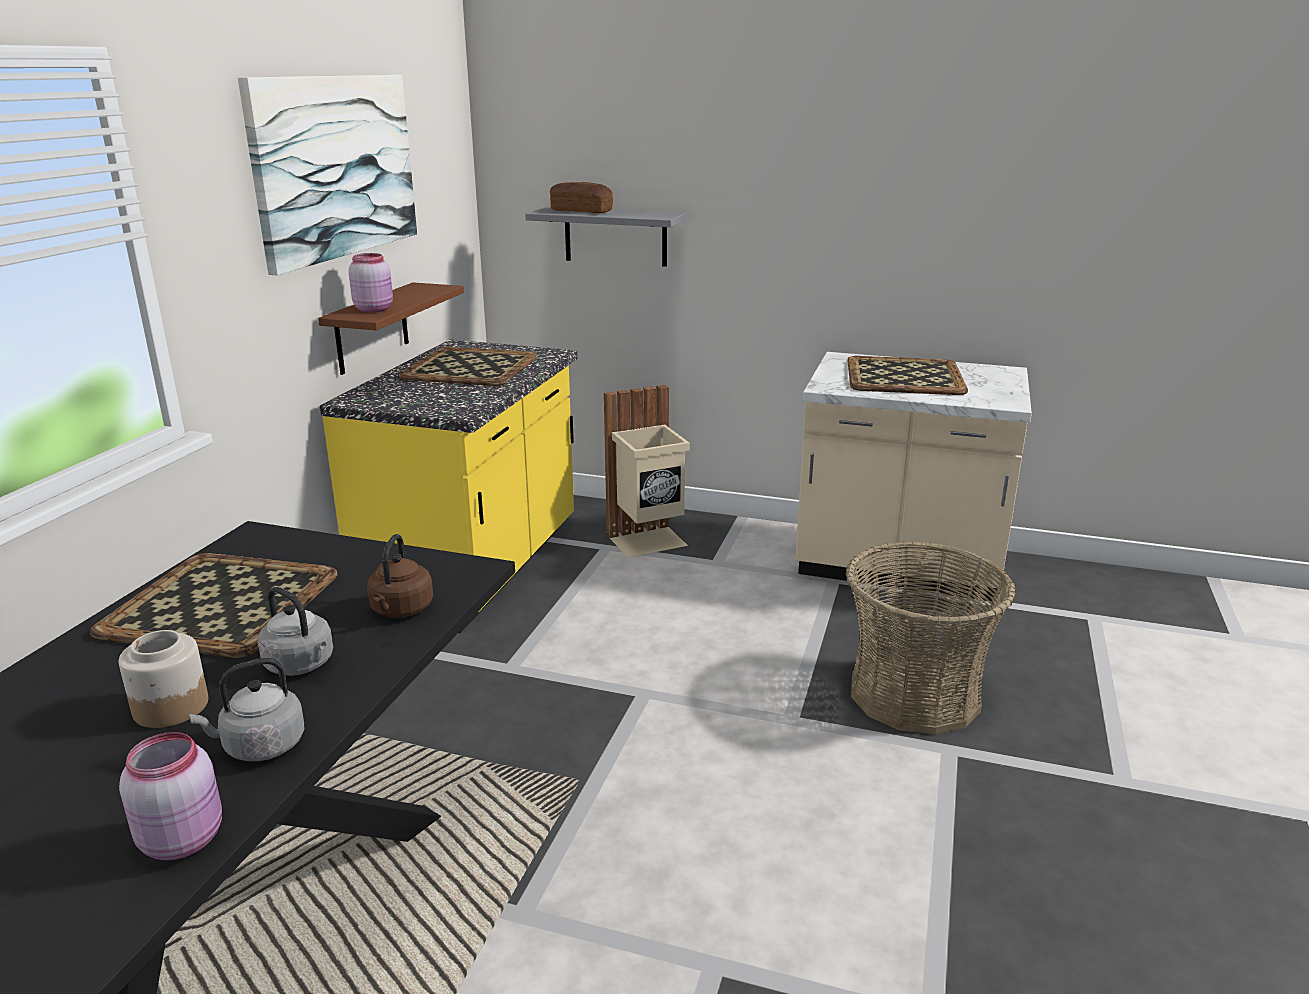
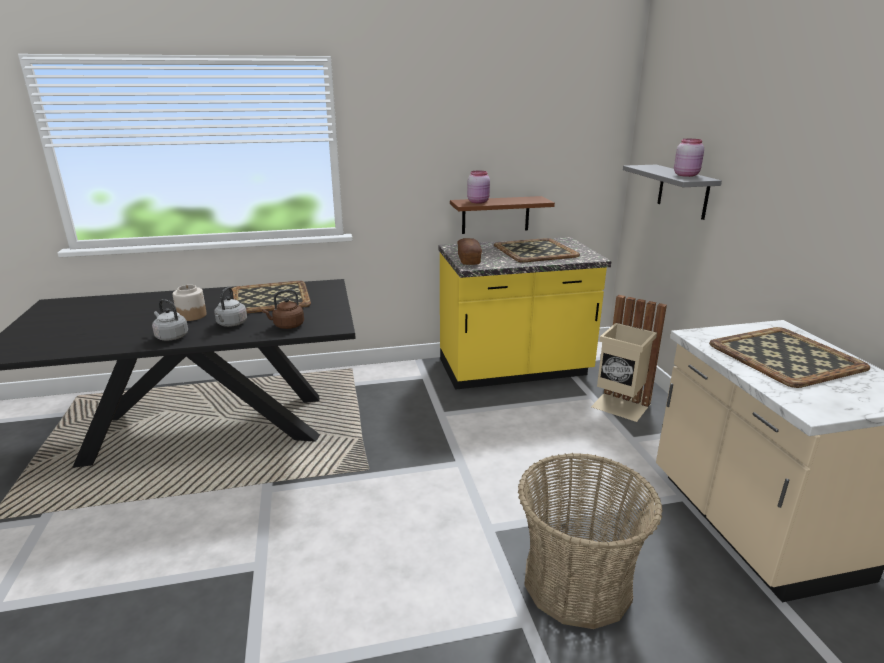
camera: 60 degrees right, 0 degrees up
(183, 838) = (112, 344): pink jar -> pink jar (686, 175)
(335, 167) = (483, 121): picture -> none
(581, 211) = (658, 169): bread -> bread (469, 259)

